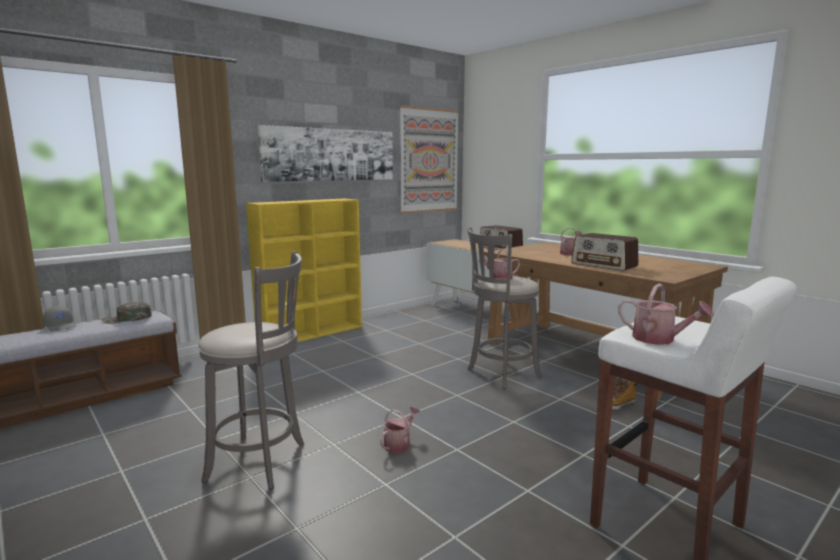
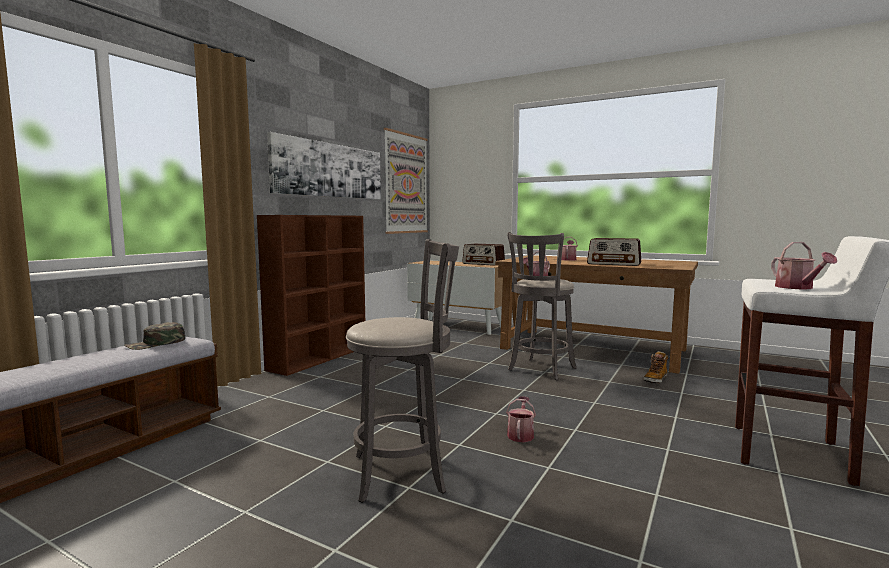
camera: 20 degrees left, 5 degrees down
(61, 326) = (73, 357): grey cap -> none
(312, 333) = (320, 358): yellow bookcase -> brown bookcase
(659, 339) = (797, 288): watering can -> watering can turned 60 degrees clockwise

